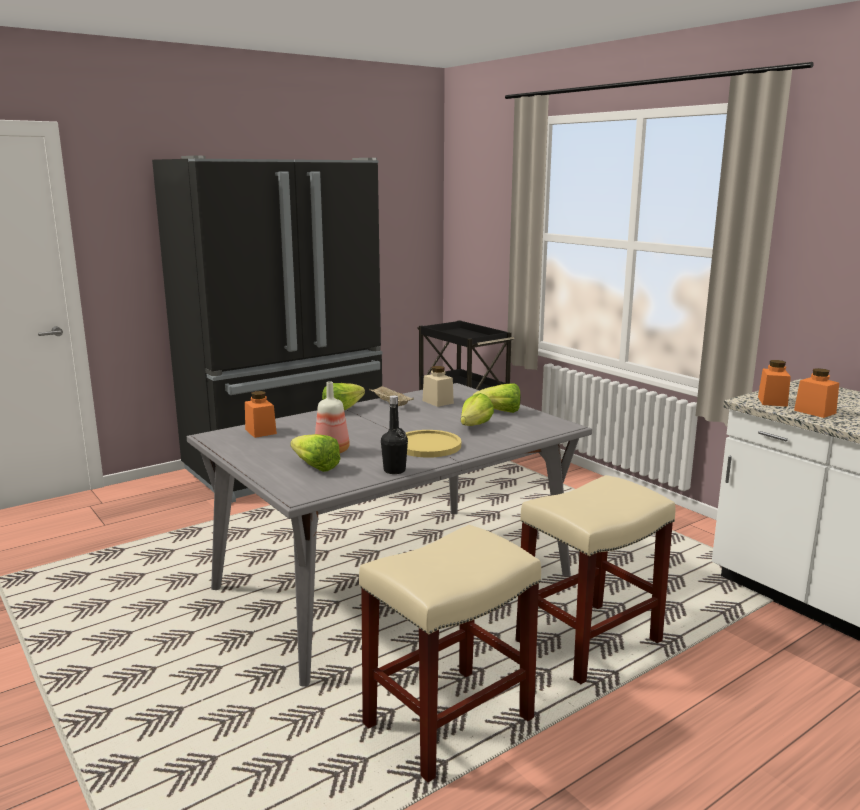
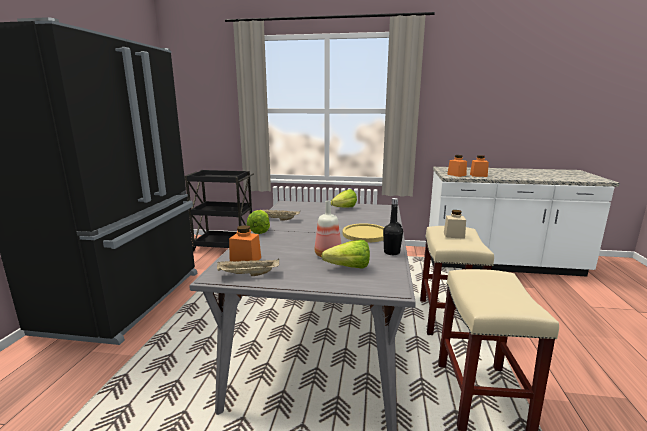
camera: 45 degrees left, 0 degrees up
(232, 443) = (248, 275): none -> beige tray
(438, 402) = (300, 212): beige jar -> beige jar (454, 235)
(472, 428) = (356, 219): lettuce -> none

